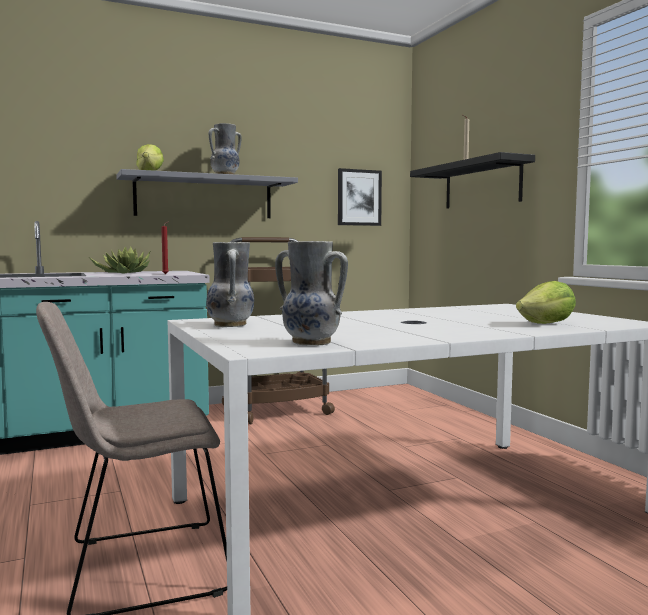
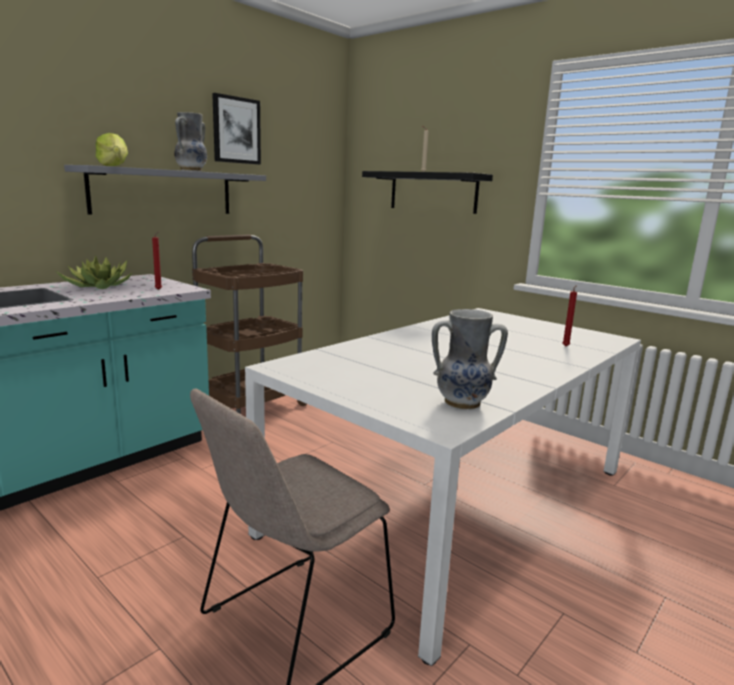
camera: 25 degrees left, 10 degrees up
(231, 325) = (332, 373): vase -> none
(359, 197) = (305, 191): picture -> picture (236, 130)
(547, 324) = (566, 346): lettuce -> red candle

